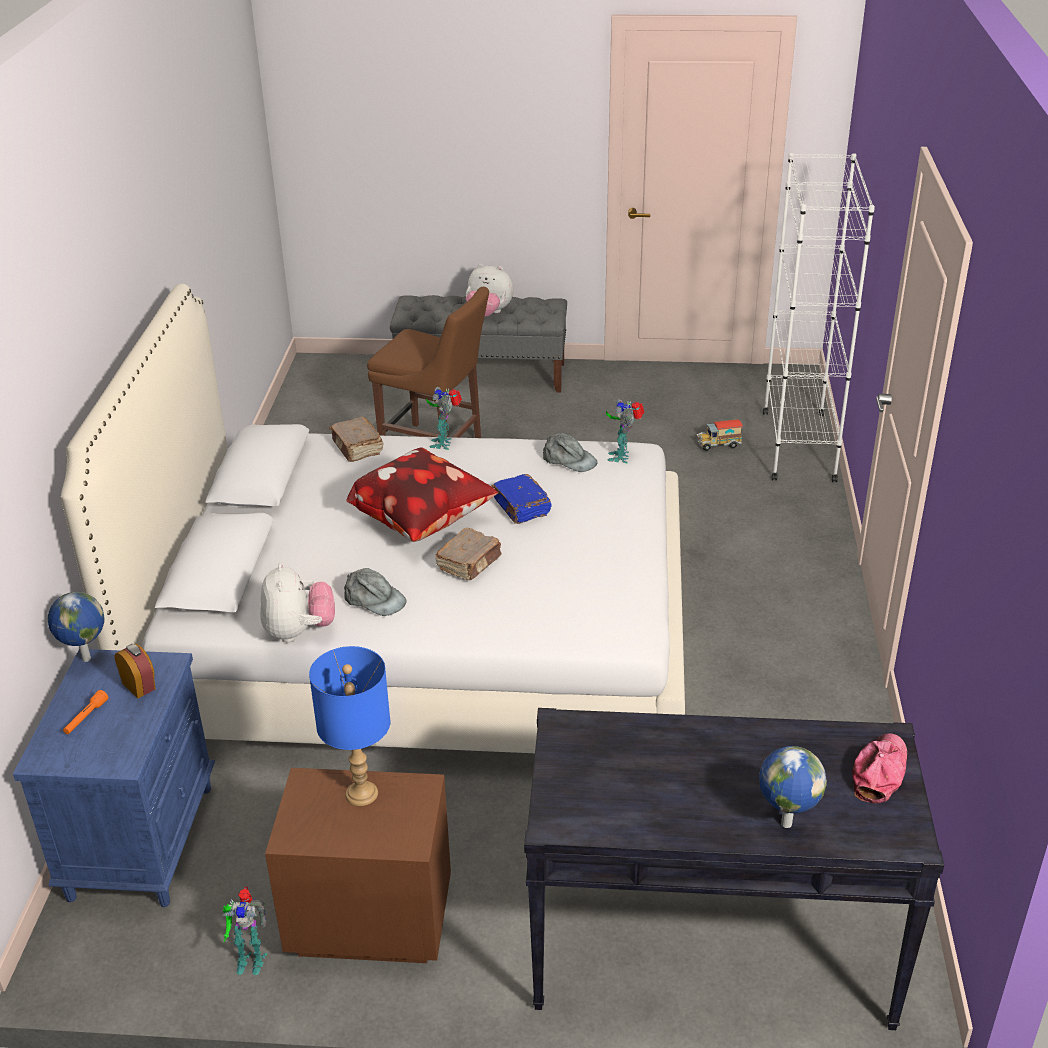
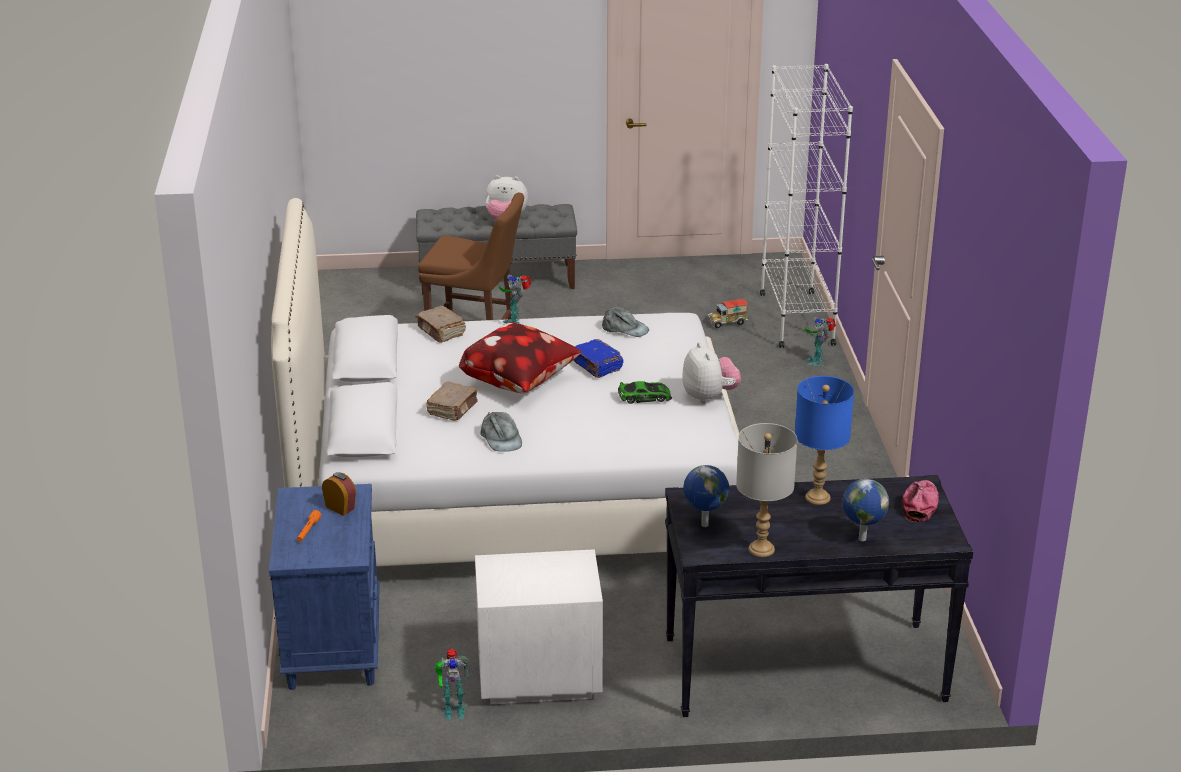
camera: 10 degrees left, 5 degrees down
(85, 659) = (287, 494): globe -> globe (704, 525)
(299, 632) = (449, 465): plush toy -> plush toy (709, 397)
(362, 793) = (536, 565): blue table lamp -> blue table lamp (817, 497)
(368, 919) = (537, 677): brown nightstand -> white nightstand
(374, 599) = (501, 438): grey cap -> grey cap turned 45 degrees clockwise
(470, 563) = (569, 408): brown book -> brown book (453, 409)
(565, 556) = (645, 397): none -> toy car
(622, 456) = (668, 323): toy robot -> toy robot (817, 361)
(639, 826) = (761, 549): none -> grey table lamp

